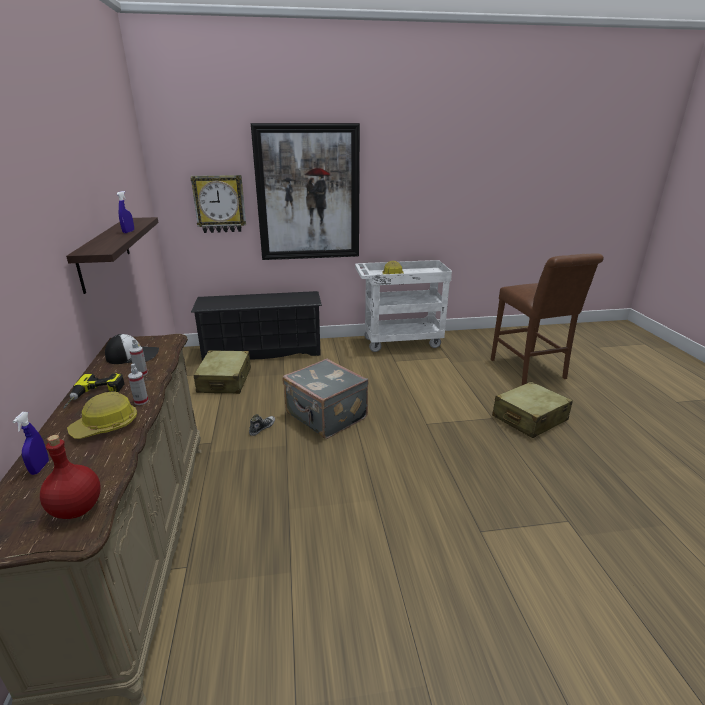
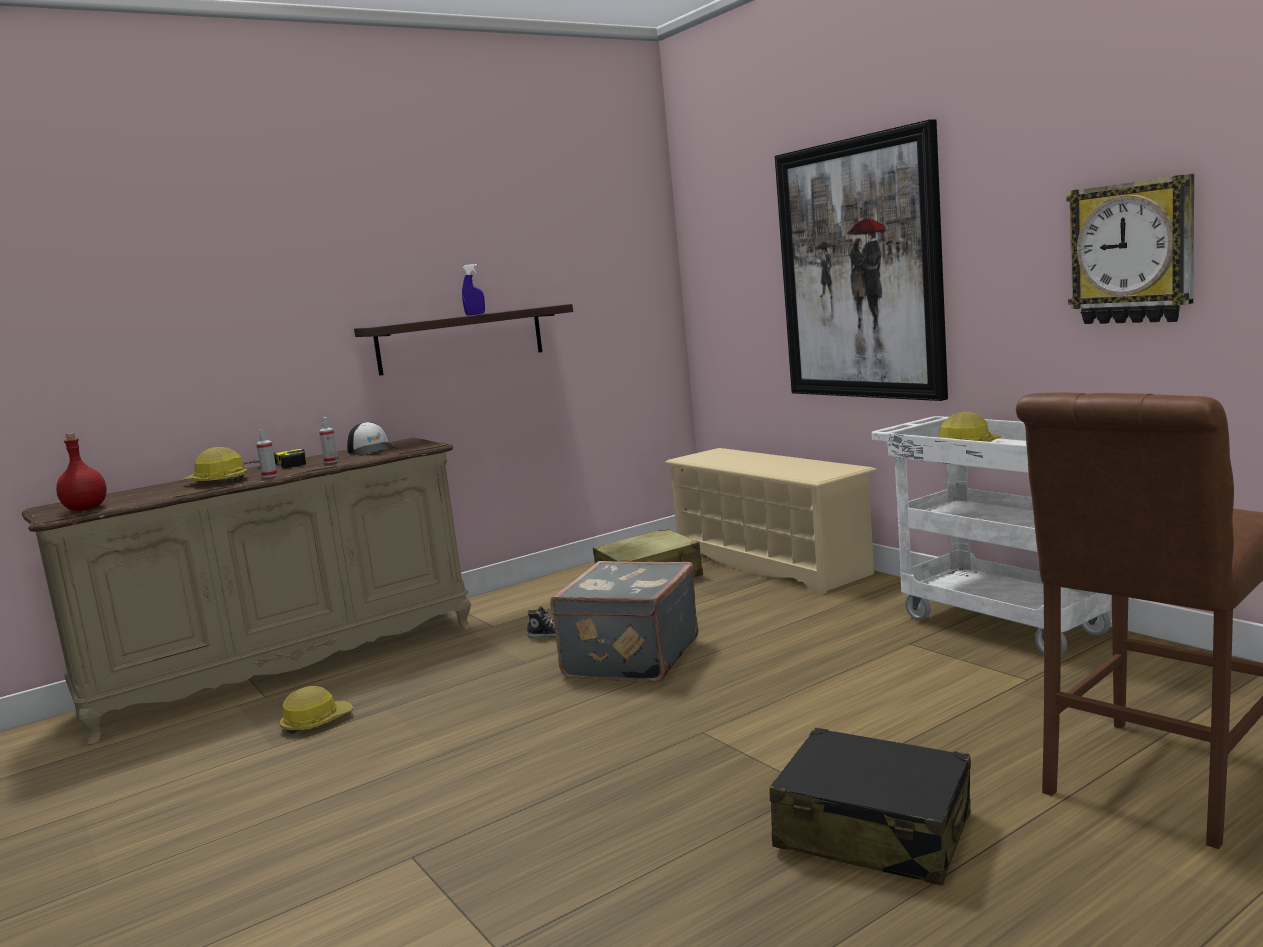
camera: 65 degrees right, 15 degrees down
(40, 468) = (146, 489): blue spray bottle -> none
(219, 204) = (747, 294): wall clock -> wall clock (1132, 253)
(263, 351) = (771, 563): black shoe rack -> beige shoe rack
(272, 544) = (316, 722): none -> hard hat
(529, 418) = (873, 832): beige suitcase -> black suitcase

